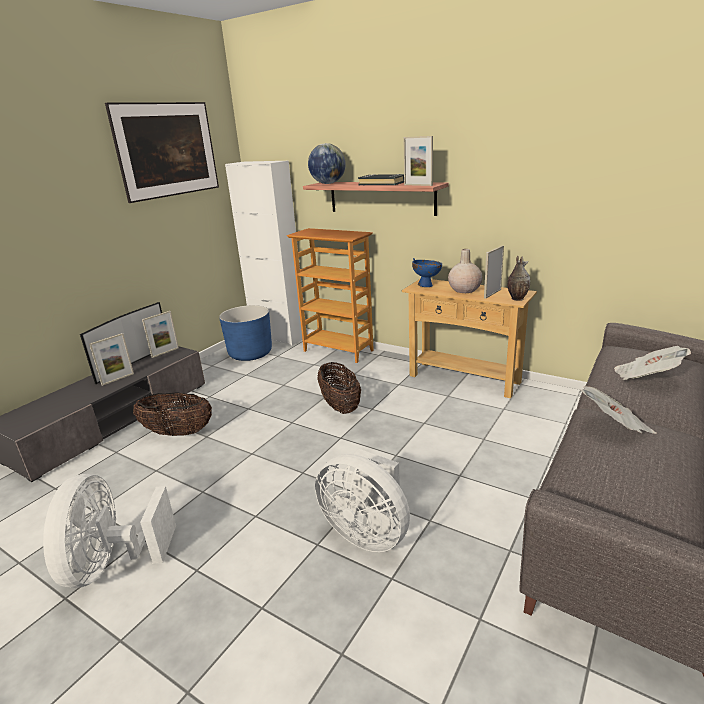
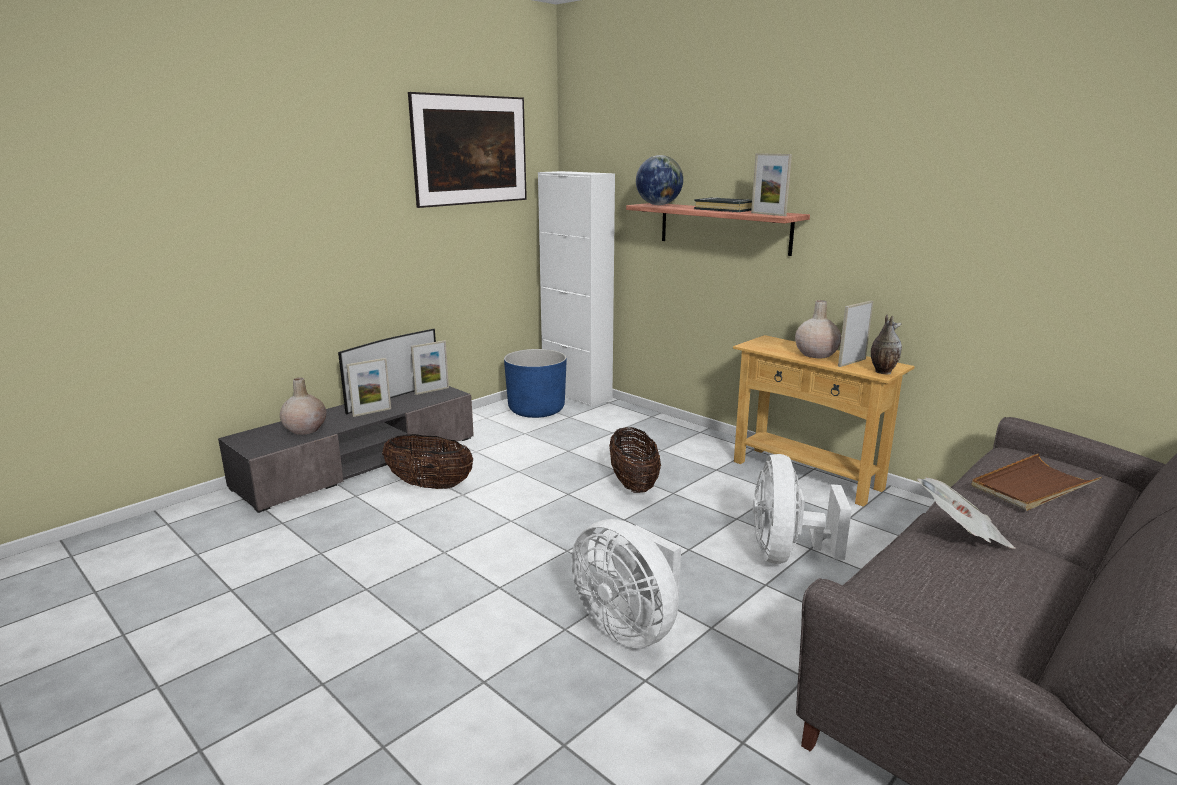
camera: 10 degrees right, 5 degrees down
(61, 404) = (305, 429): none -> beige vase
(113, 563) = (329, 608): white fan -> white fan (786, 554)
(339, 350) = (649, 420): bookcase -> none
(426, 285) = (767, 344): blue bowl -> none
(646, 377) = (1032, 486): newspaper -> brown tray

